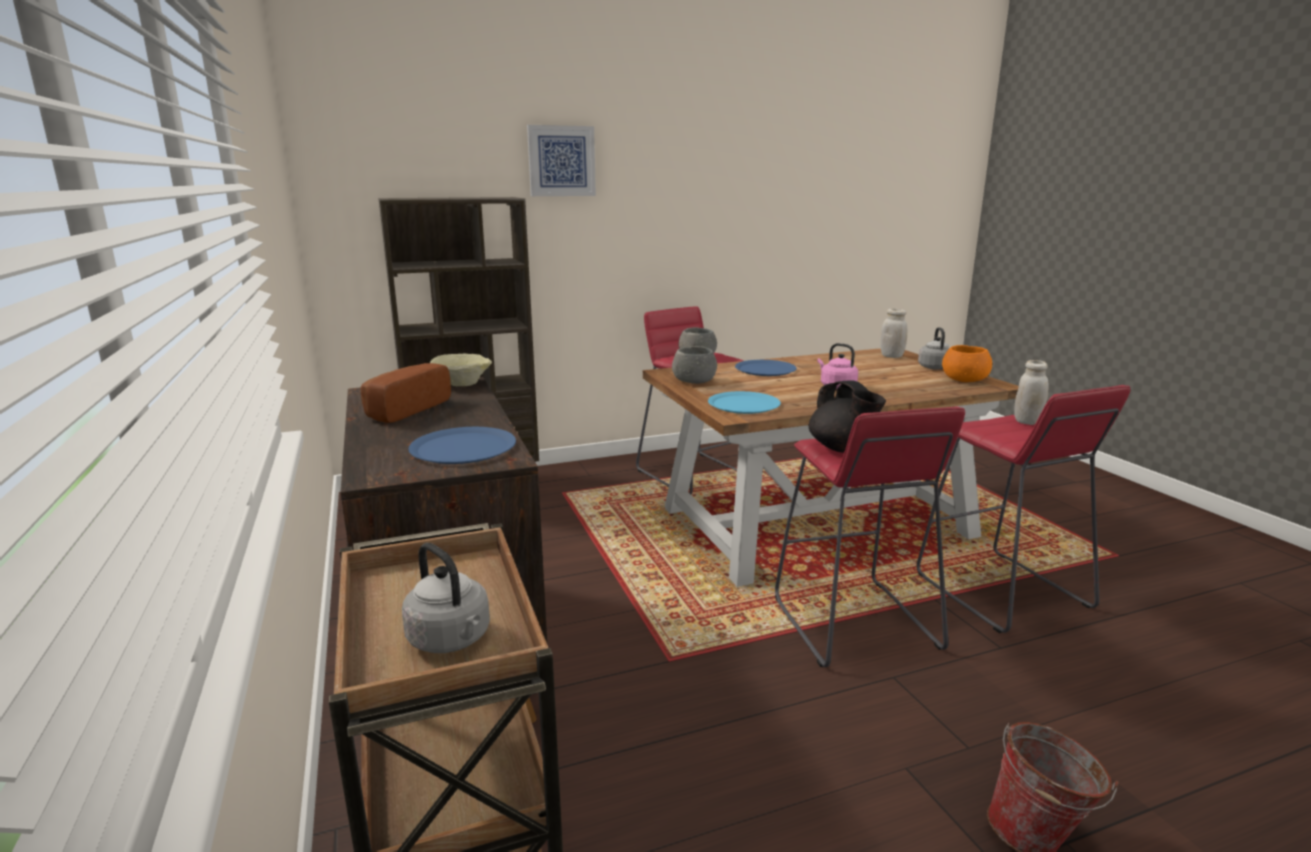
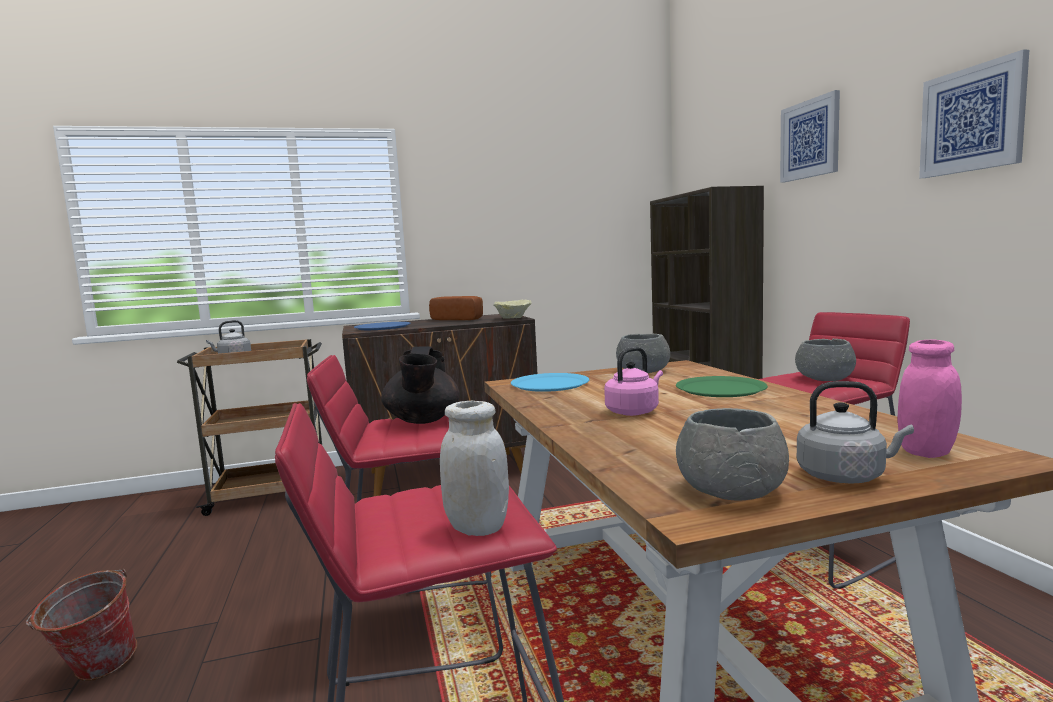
camera: 95 degrees right, 10 degrees down
(697, 179) = (972, 119): none -> picture
(765, 369) = (720, 388): blue plate -> green plate
(844, 449) = (422, 420): black teapot -> black teapot turned 75 degrees counterclockwise
(891, 356) = (927, 452): white jar -> pink jar
(965, 379) = (730, 490): orange bowl -> grey bowl

